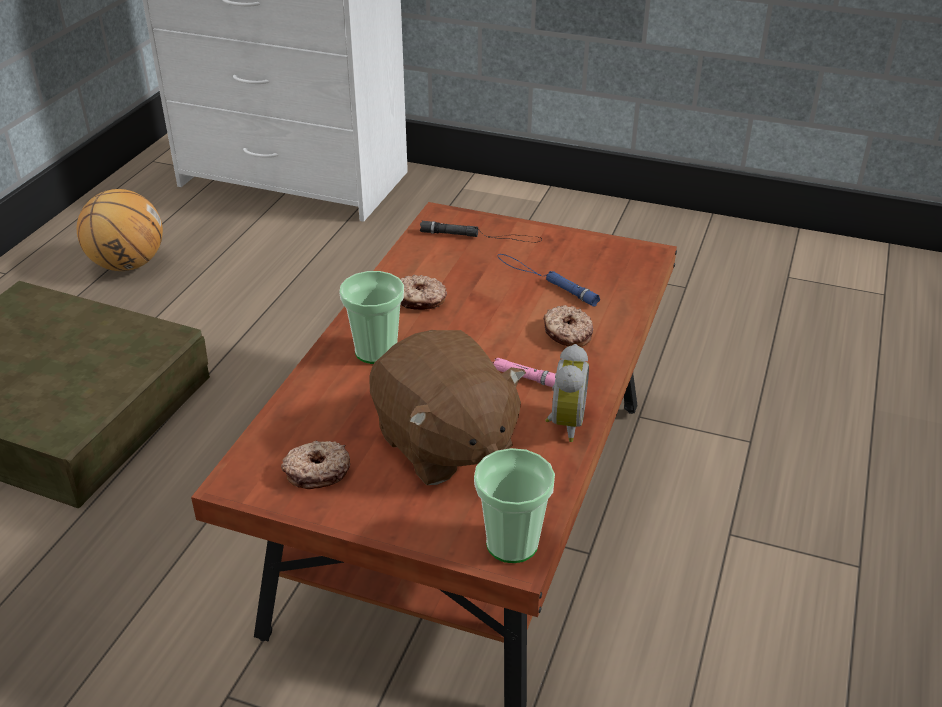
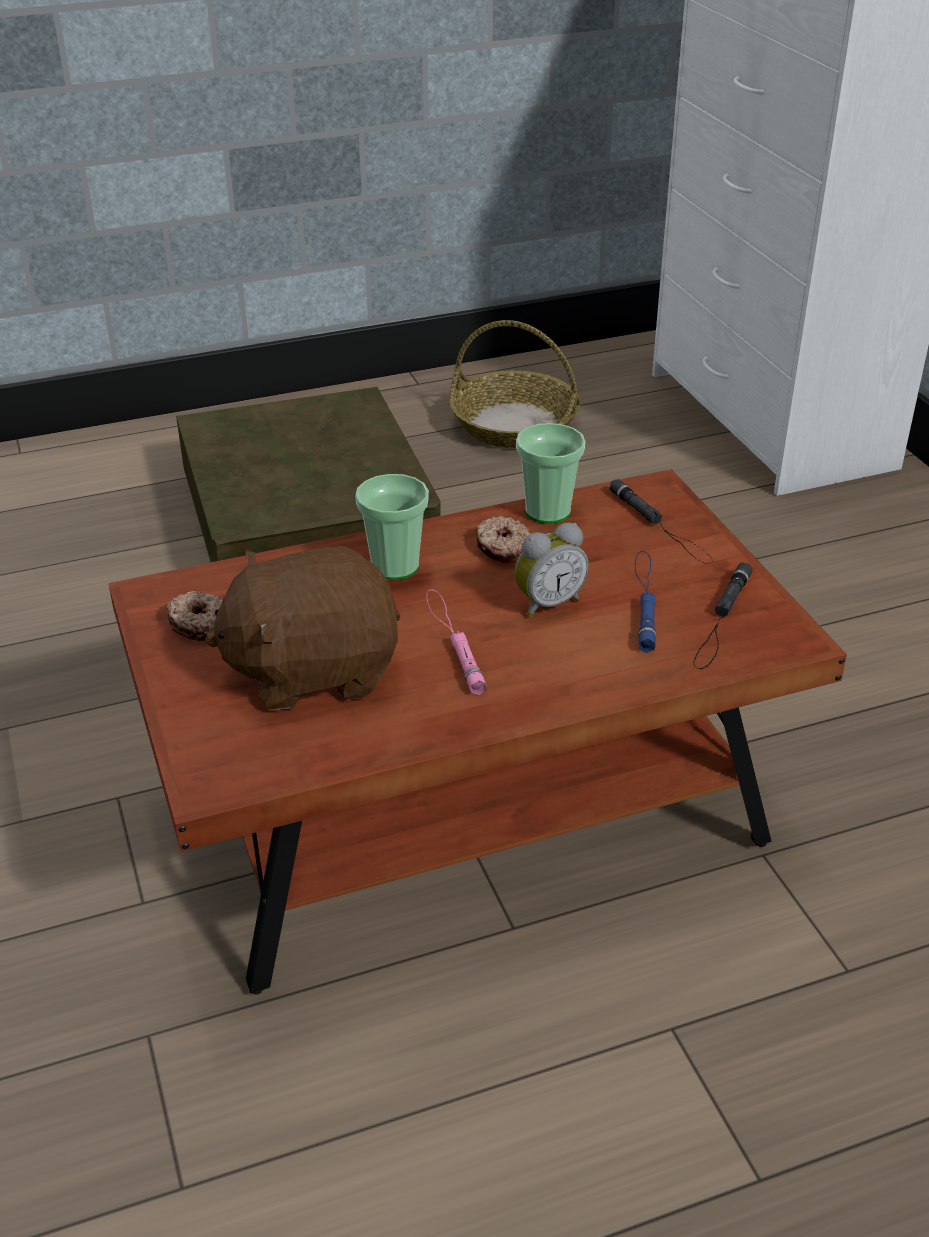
camera: 50 degrees right, 0 degrees up
(127, 265) = (513, 424): basketball -> basket
(444, 444) = (312, 670): brown plush toy -> brown plush toy turned 60 degrees clockwise
(512, 544) = (222, 776): cup -> cup (547, 511)
(563, 423) = (426, 724): alarm clock -> alarm clock (547, 603)
(567, 334) = (572, 658): donut -> none
(598, 266) = (722, 620): none -> black flashlight

